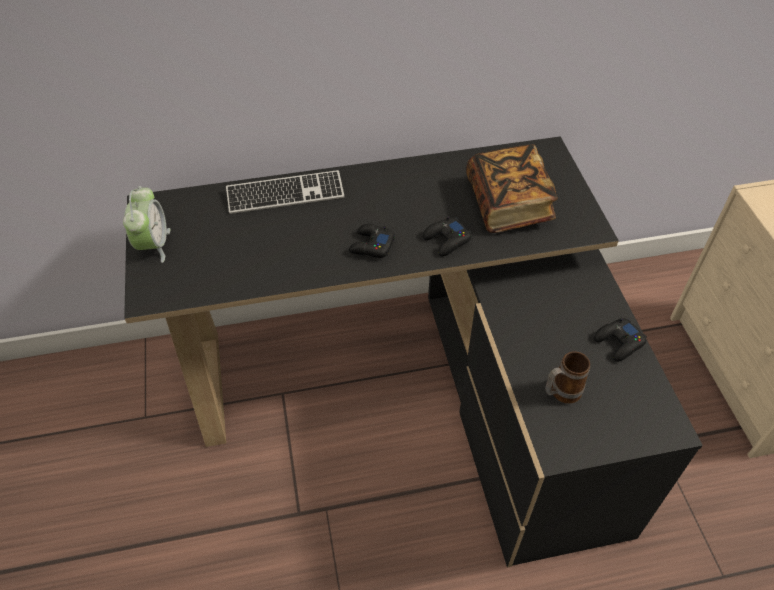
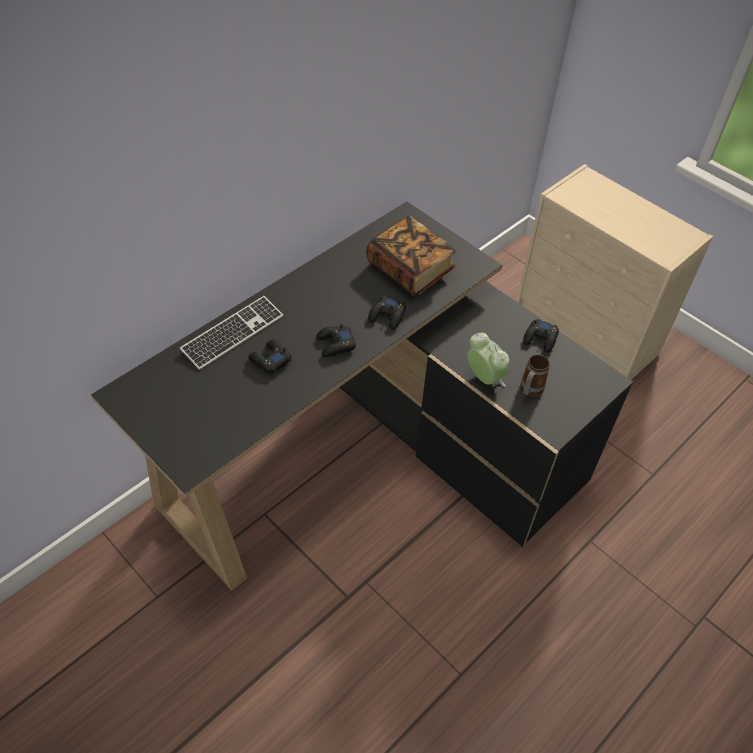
camera: 35 degrees left, 0 degrees up
(153, 245) = (156, 424): alarm clock -> alarm clock (484, 378)
(298, 232) = (270, 360): none -> black game controller

